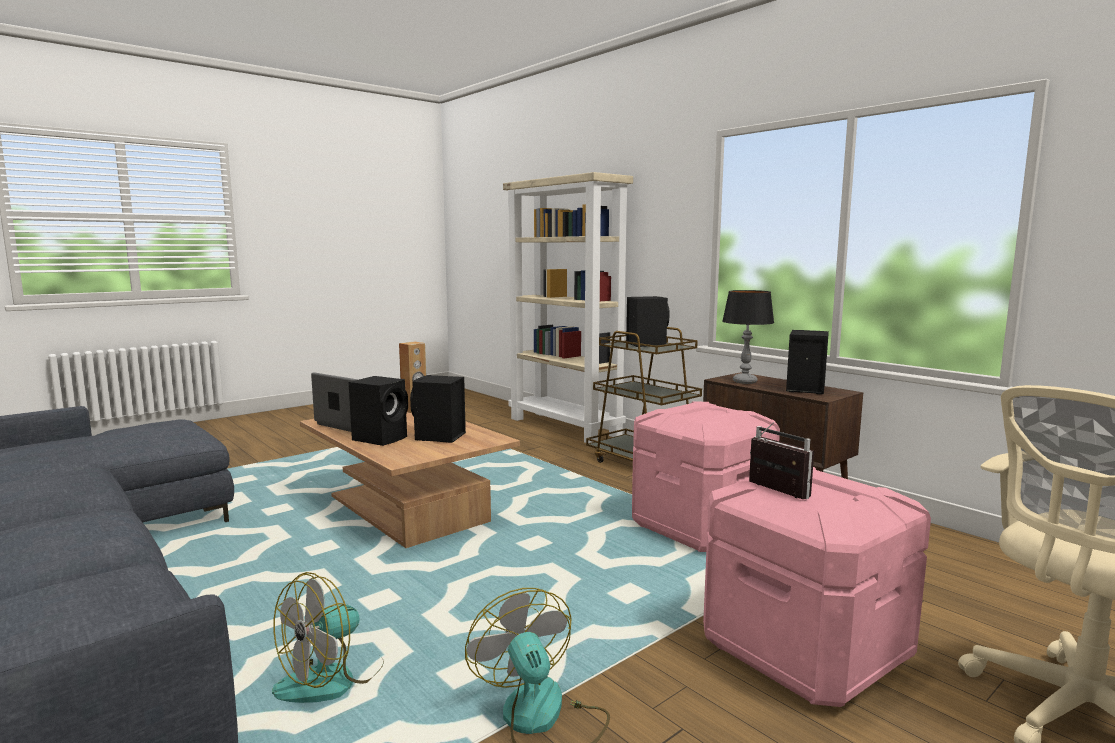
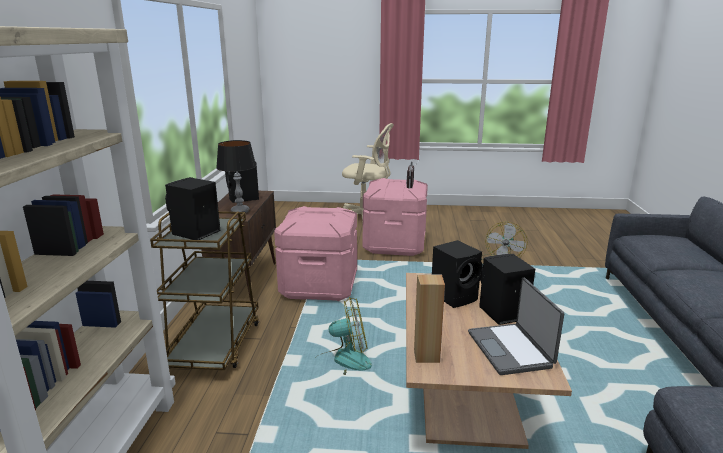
camera: 135 degrees left, 10 degrees up
(332, 679) = (567, 297): fan -> fan (343, 362)

